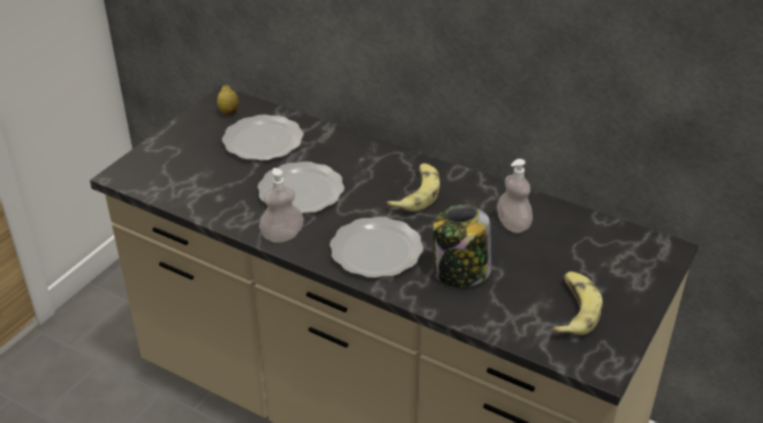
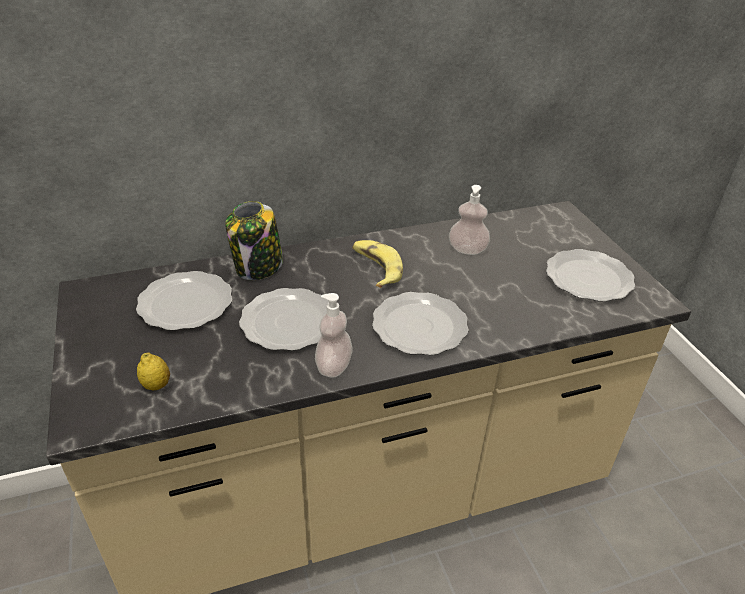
camera: 50 degrees left, 0 degrees up
(229, 112) = (110, 299): lemon -> lemon (156, 385)
(461, 273) = (495, 302): jar -> jar (258, 267)
(574, 310) = (587, 278): banana -> plate

